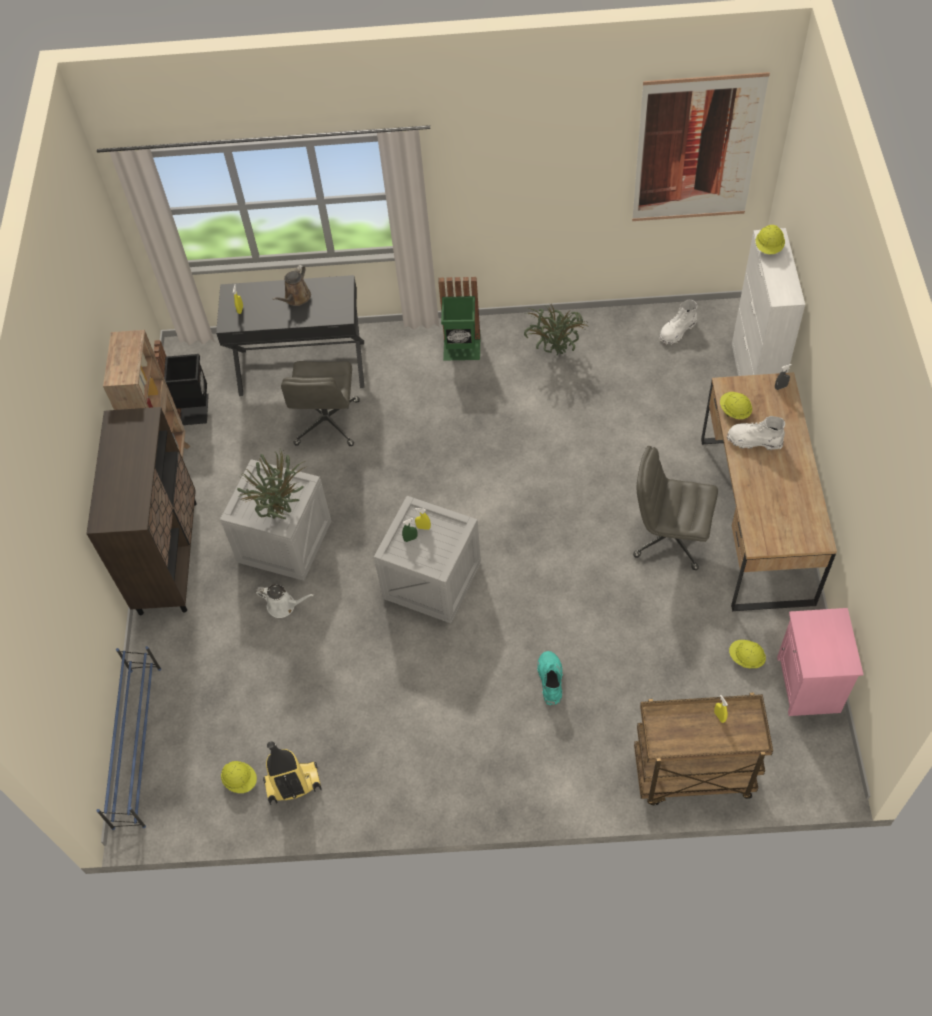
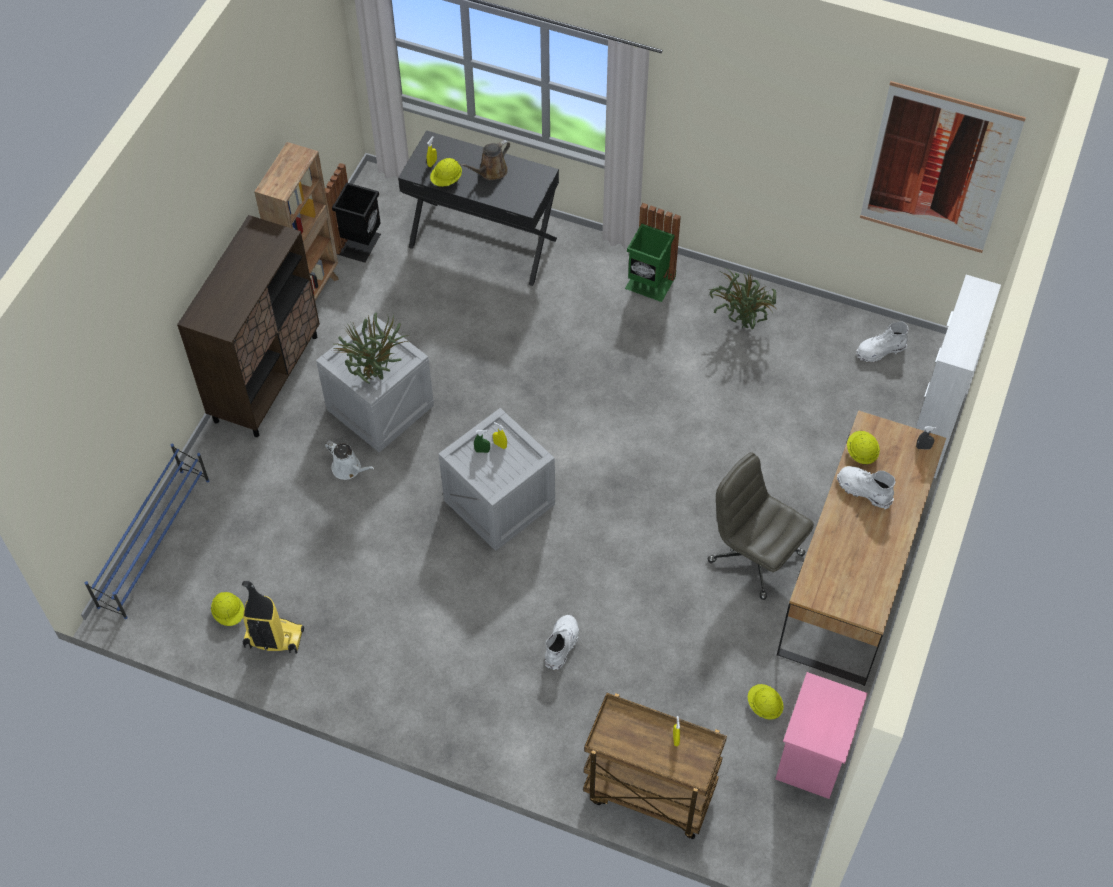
camera: 20 degrees right, 0 degrees up
(327, 423) = (478, 308): grey office chair -> none
(550, 680) = (561, 645): turquoise boot -> white boot
(769, 248) = (970, 299): yellow hard hat -> yellow hard hat (446, 180)

